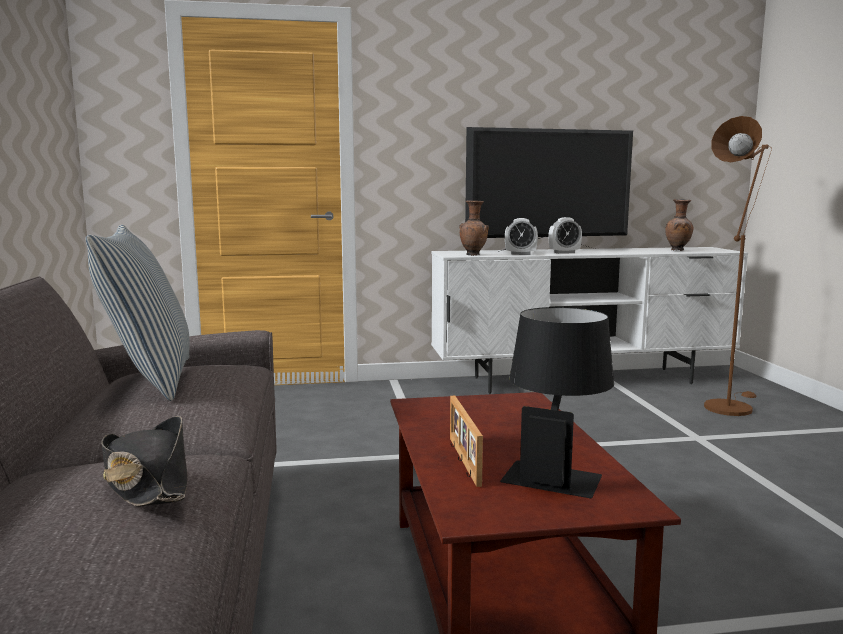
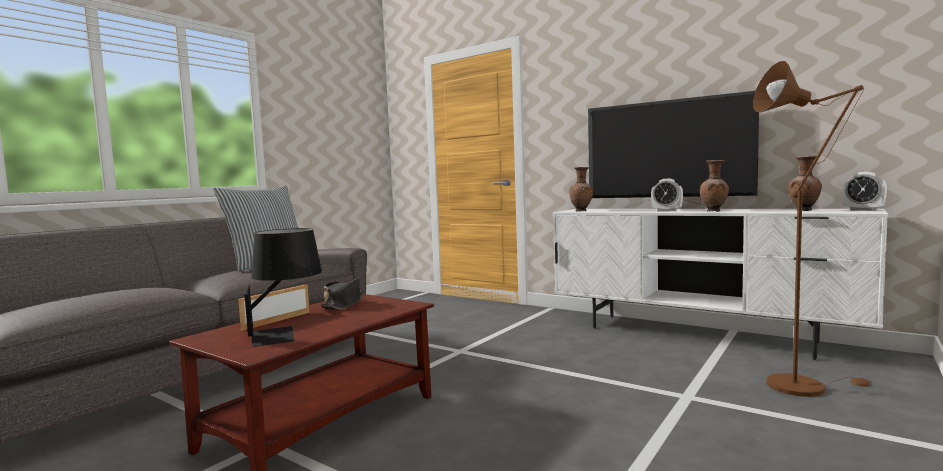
camera: 45 degrees right, 5 degrees down
(147, 483) = (133, 292): black hat -> black hat (343, 304)
(520, 254) = (621, 211): alarm clock -> alarm clock (863, 210)
(614, 252) = (714, 211): none -> brown vase

